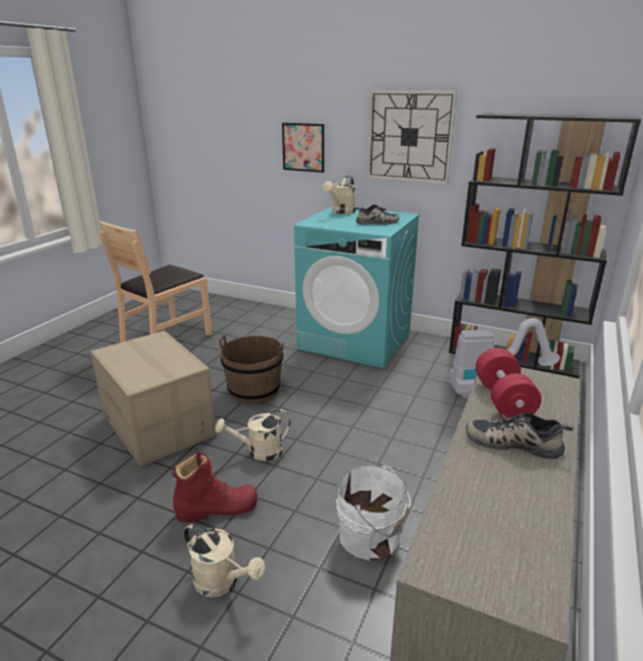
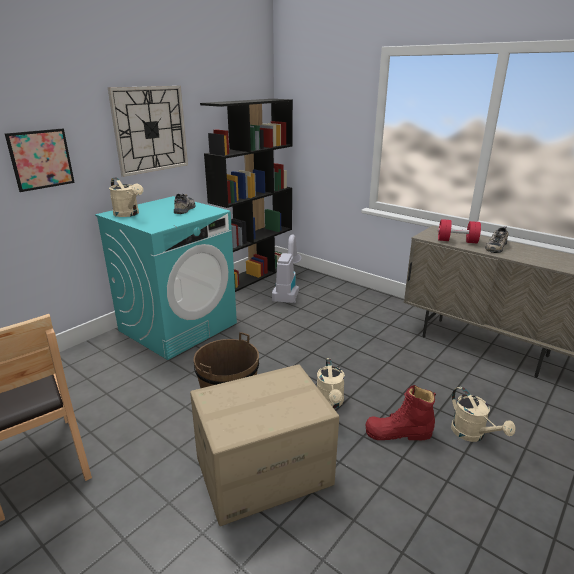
camera: 75 degrees left, 0 degrees up
(217, 508) = (398, 432): red boot -> red boot turned 90 degrees counterclockwise
(222, 582) = (472, 434): beige watering can -> beige watering can turned 105 degrees clockwise
(372, 537) = (428, 366): white bucket -> none

